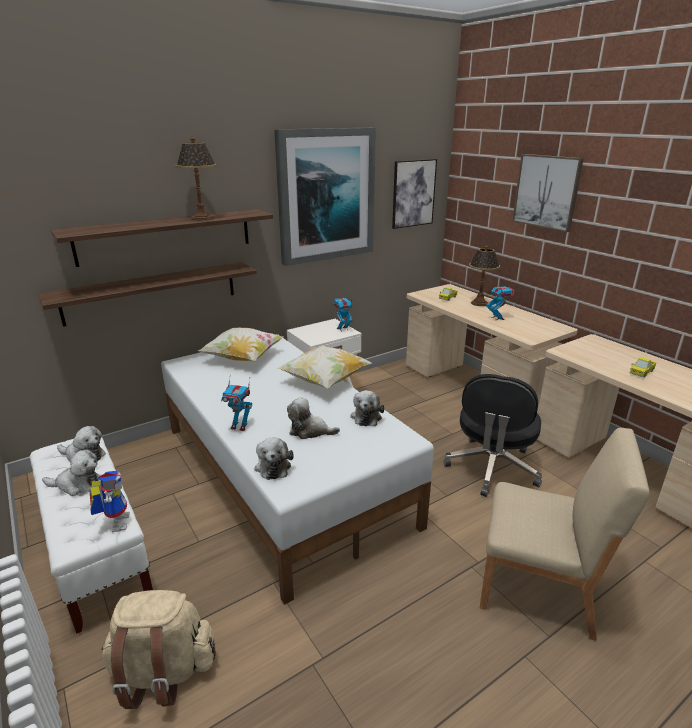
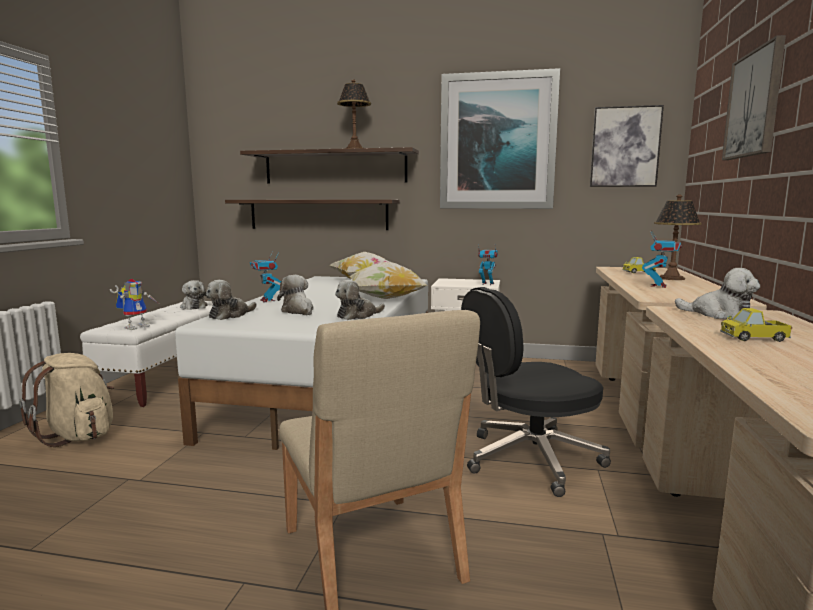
camera: 45 degrees right, 15 degrees down
(77, 484) = (163, 313): plush toy -> plush toy (719, 314)

